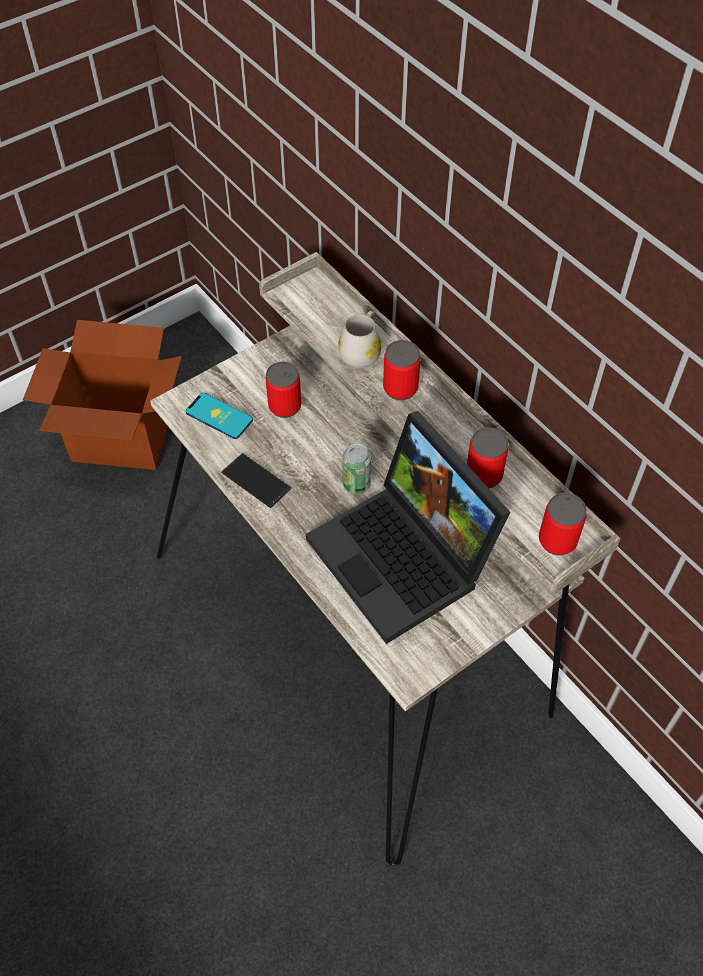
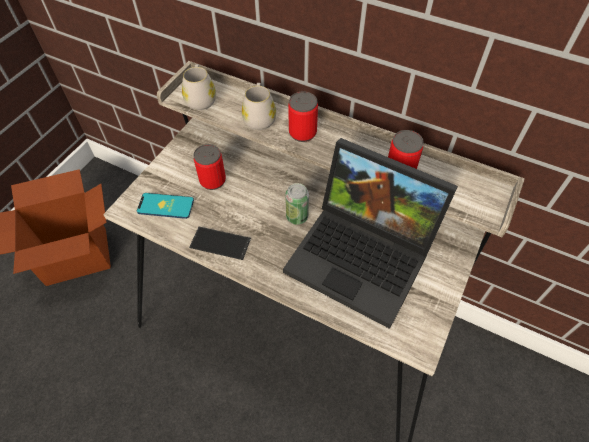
camera: 25 degrees left, 0 degrees up
(308, 304) = (201, 99): none -> white mug
(557, 540) = (480, 198): can -> none

